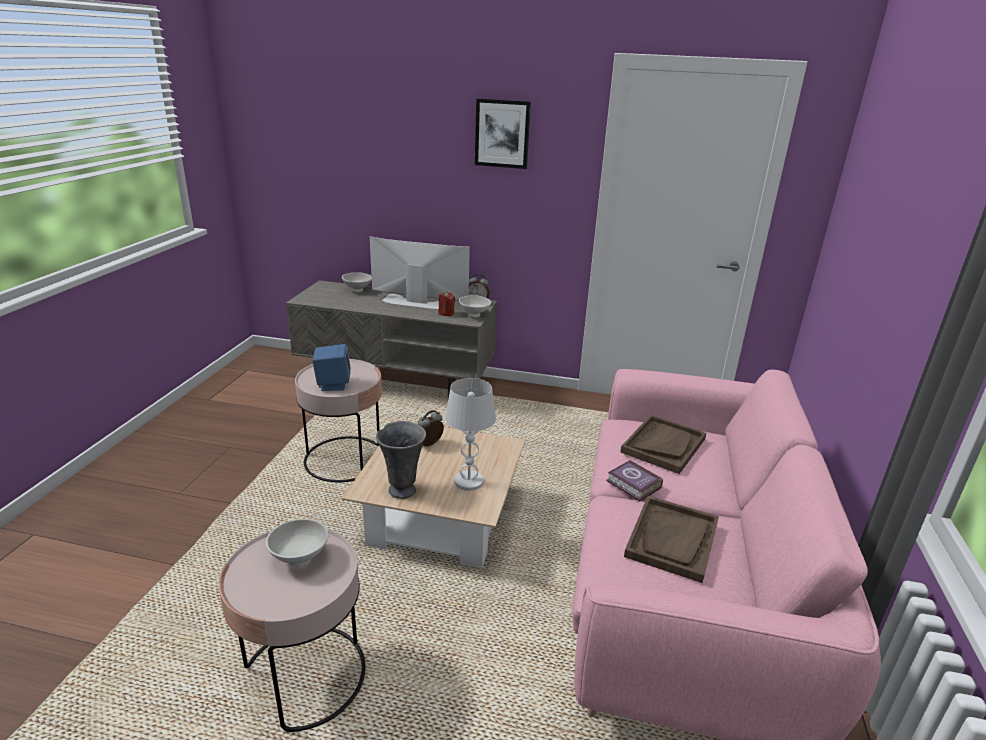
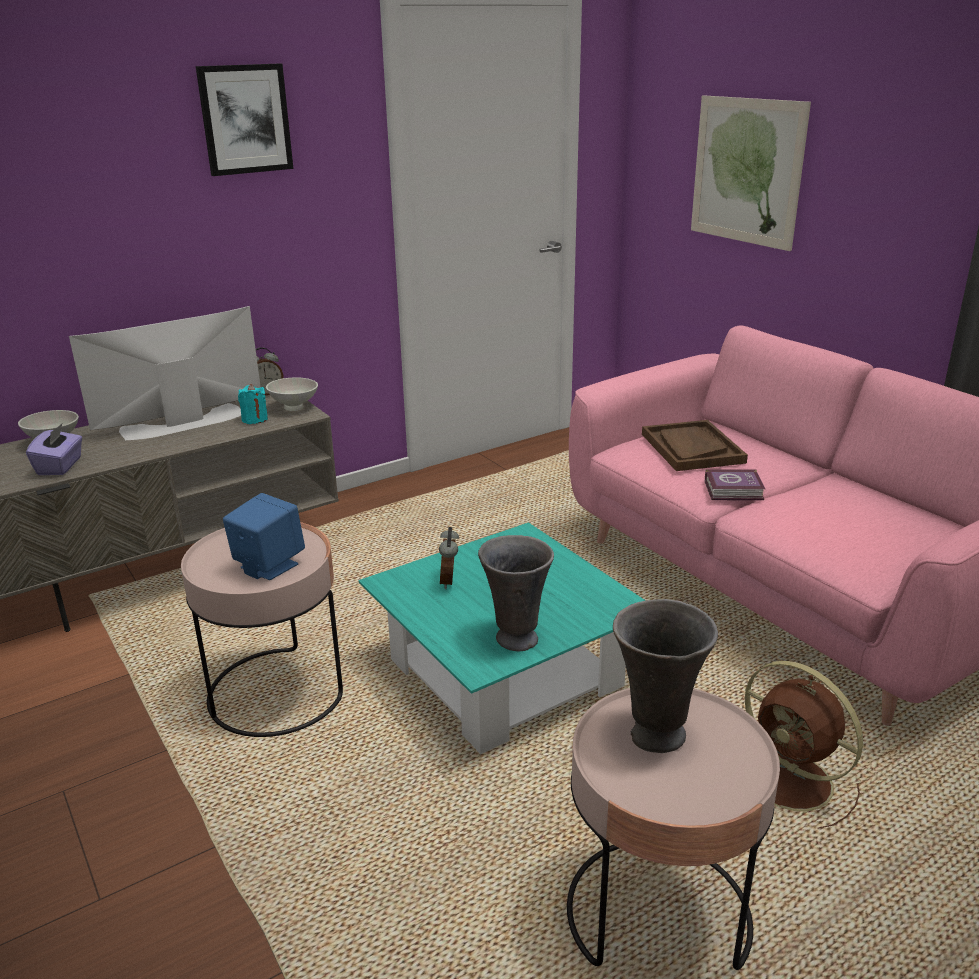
camera: 45 degrees left, 0 degrees up
(298, 558) = (655, 736): white bowl -> grey vase
(339, 301) = (60, 466): none -> purple tissue box
(440, 519) = (504, 673): beige coffee table -> turquoise coffee table
(446, 313) = (255, 419): red candle -> turquoise candle
(469, 481) = (559, 589): white table lamp -> none
(472, 689) = (794, 784): none -> brown fan
(672, 540) = (841, 511): brown tray -> none
(870, 242) = (746, 171): none -> picture

